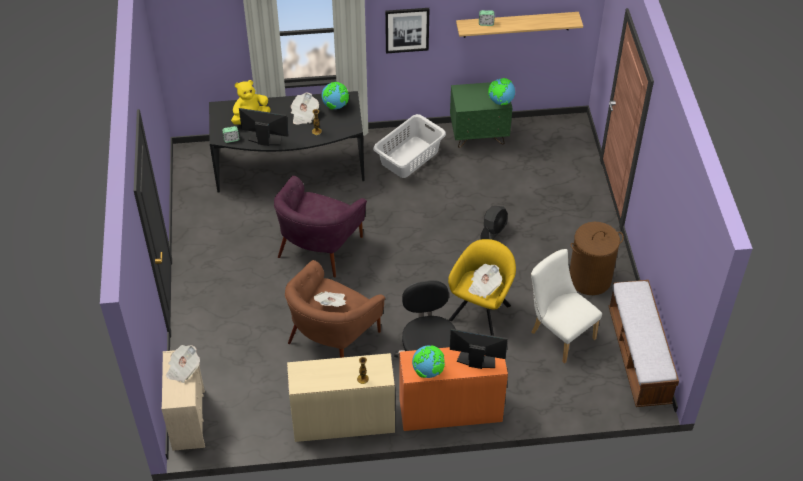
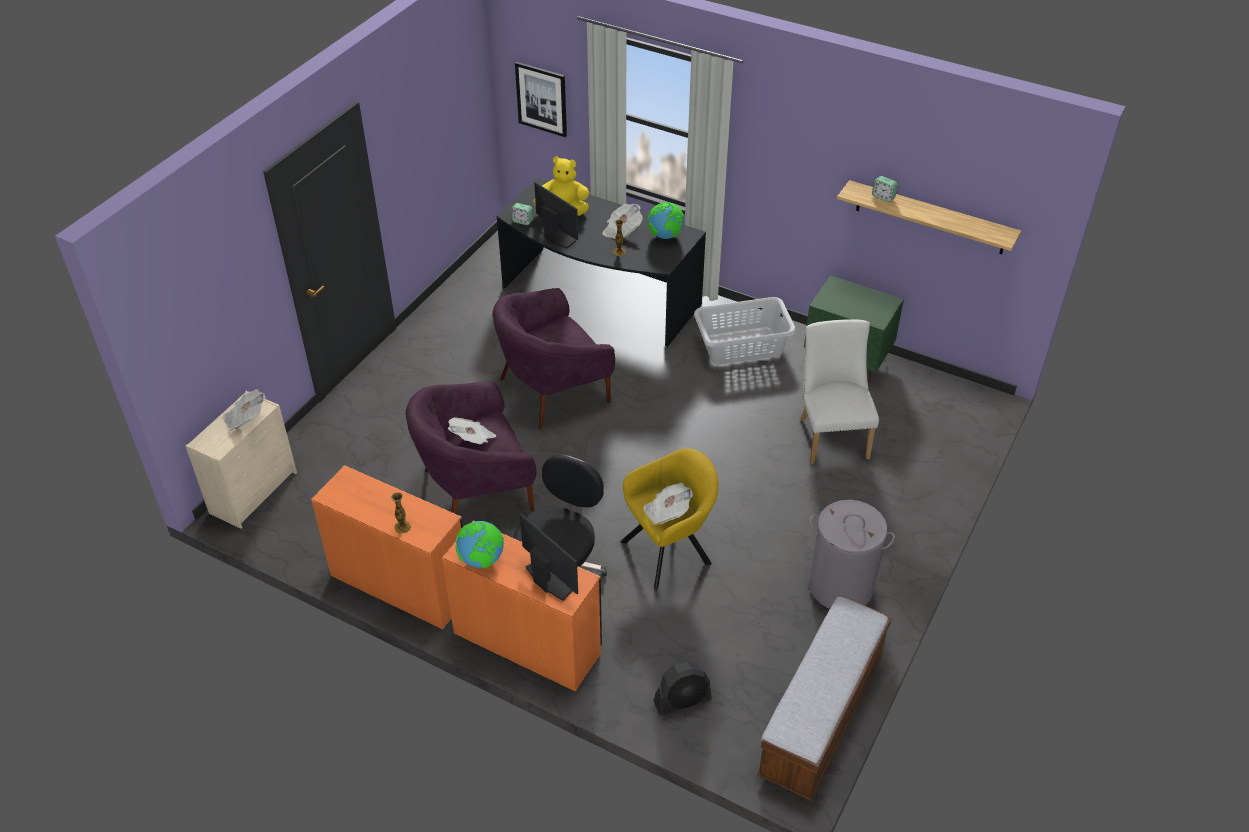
camera: 35 degrees right, 5 degrees down
(332, 337) = (477, 489): brown armchair -> purple armchair
(343, 420) = (401, 583): beige desk -> orange desk
(407, 30) = (784, 170): picture -> picture (542, 99)
(493, 231) = (768, 471): black fan -> black fan (682, 701)
(500, 102) = (875, 318): globe -> none
(559, 333) = (742, 628): white chair -> white chair (831, 434)
(589, 279) = (840, 587): brown laundry basket -> grey laundry basket

